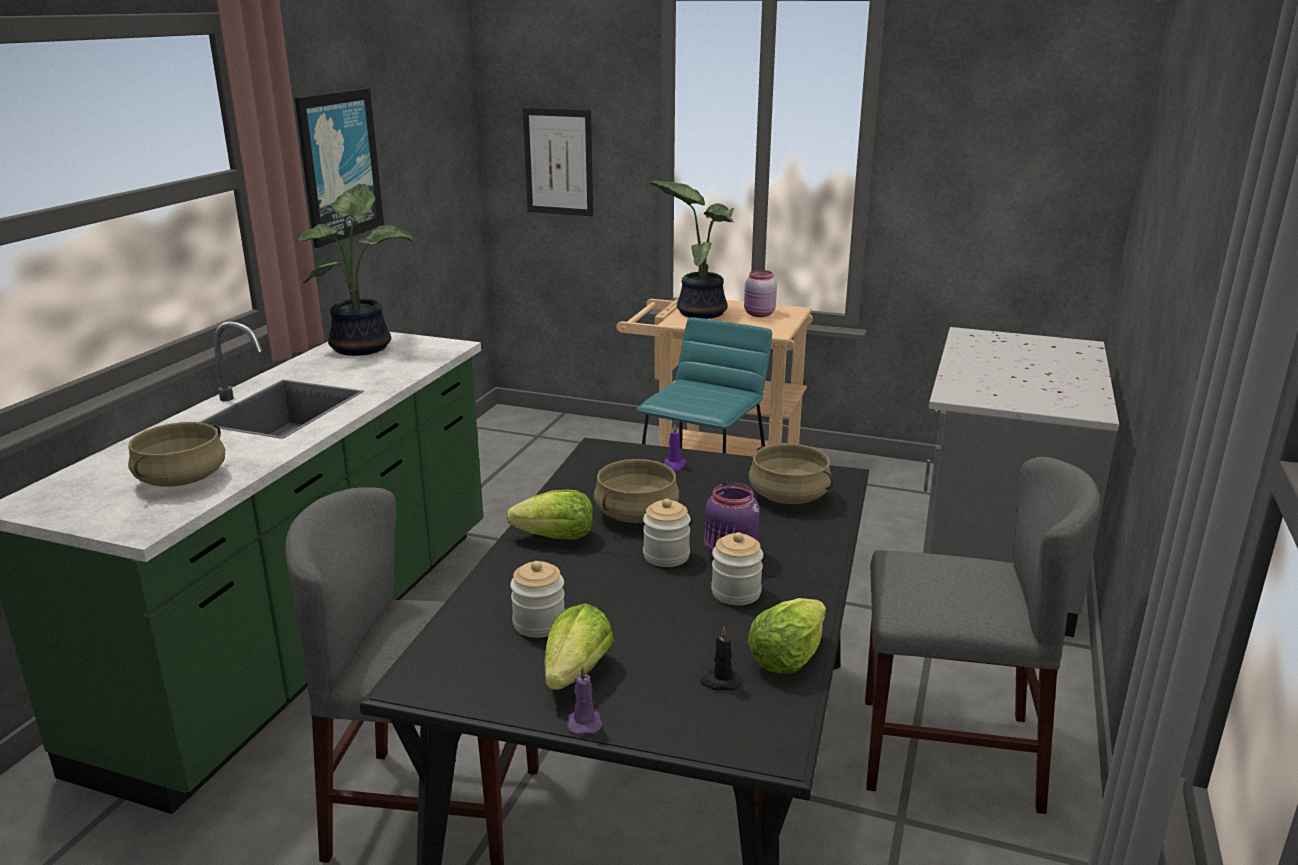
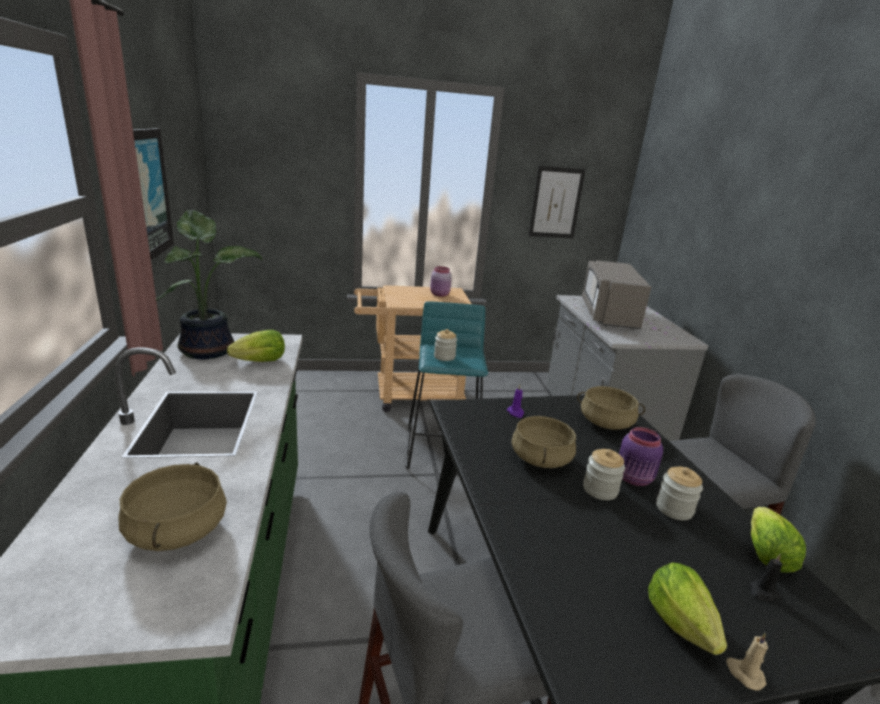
camera: 30 degrees left, 0 degrees up
(539, 623) = (599, 582): jar -> jar (444, 357)
(556, 538) = (515, 494): lettuce -> lettuce (261, 362)
(558, 162) = (275, 194): picture -> picture (556, 203)
(584, 722) = (744, 673): purple candle -> beige candle
(700, 312) = (403, 296): potted plant -> none
(995, 362) = (608, 315): none -> grey microwave

